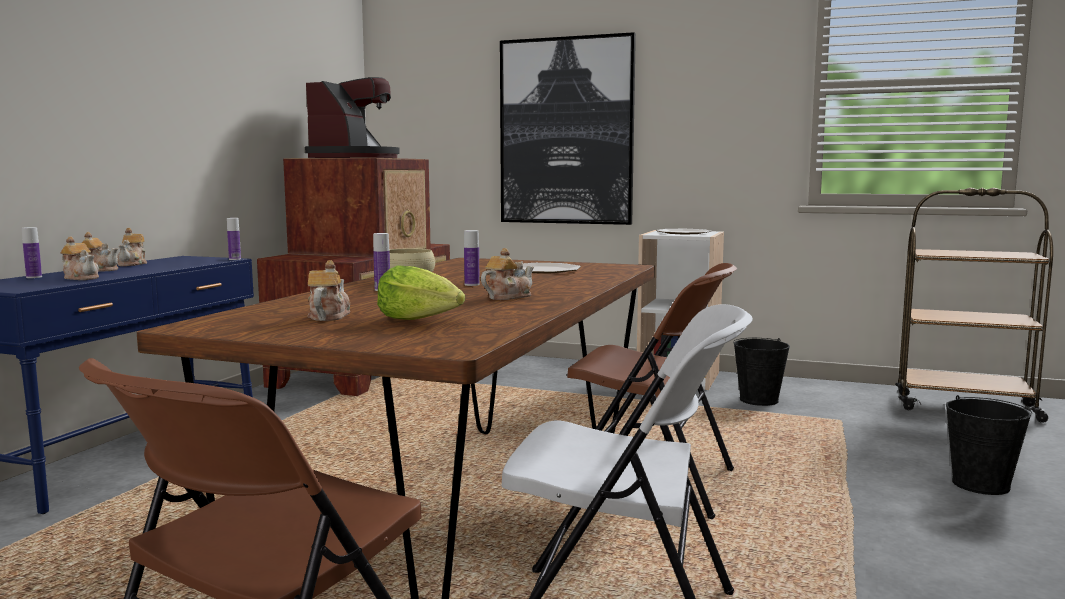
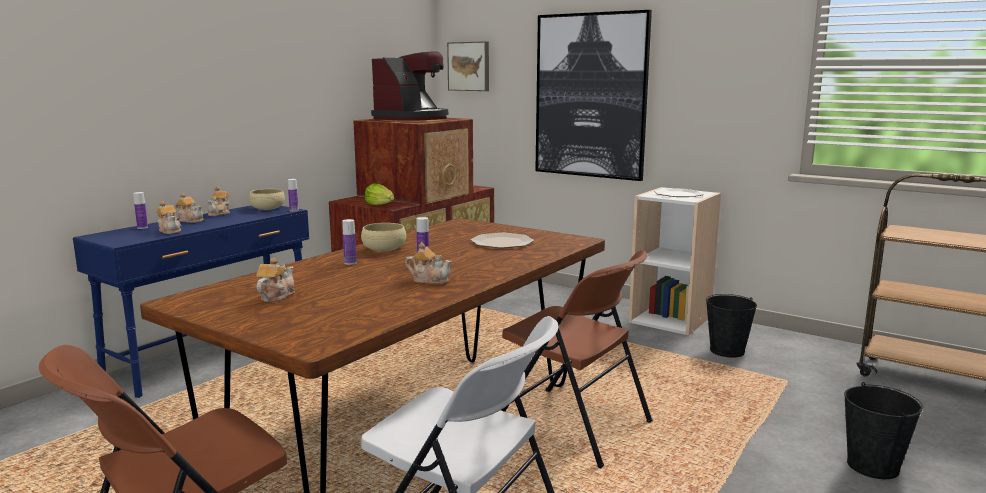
camera: 15 degrees right, 5 degrees up
(194, 258) = (267, 208): none -> beige bowl
(412, 103) = (469, 66): none -> picture
(420, 320) = (333, 306): lettuce -> lettuce (380, 205)
(507, 297) = (430, 280): teapot -> teapot turned 45 degrees clockwise

